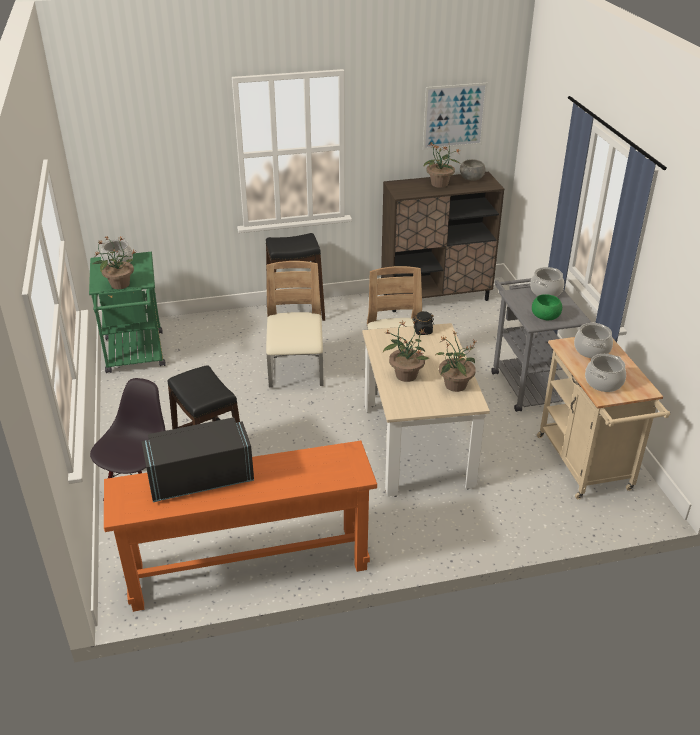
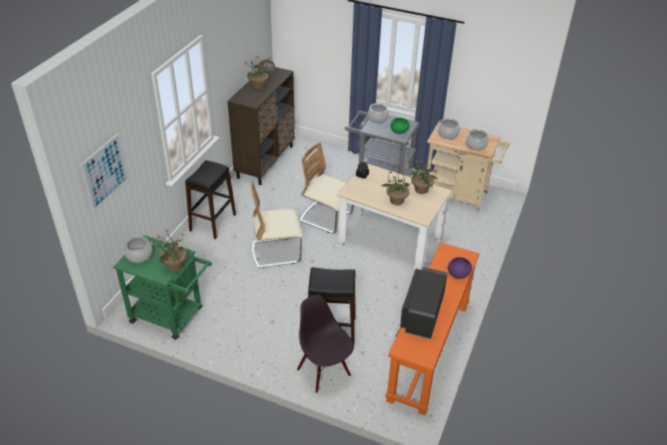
camera: 55 degrees left, 5 degrees up
(296, 372) = (276, 252): beige chair -> beige chair turned 45 degrees counterclockwise
(311, 480) = (458, 273): none -> purple bowl
(454, 116) = (248, 37): picture -> picture (105, 172)

